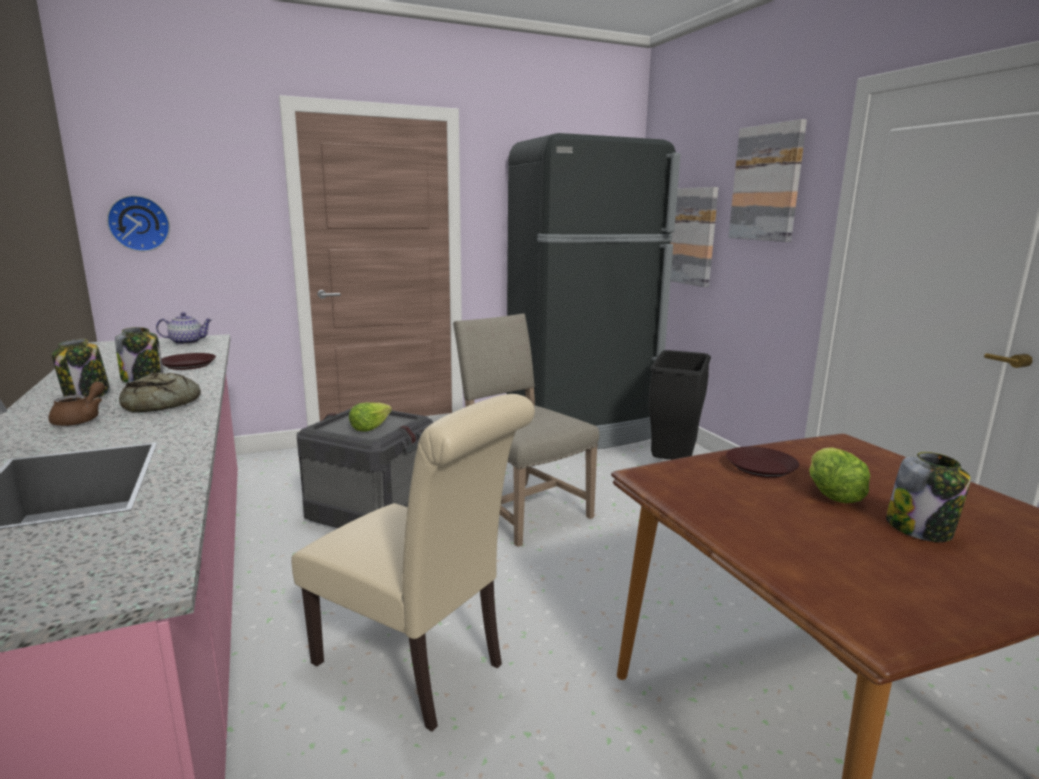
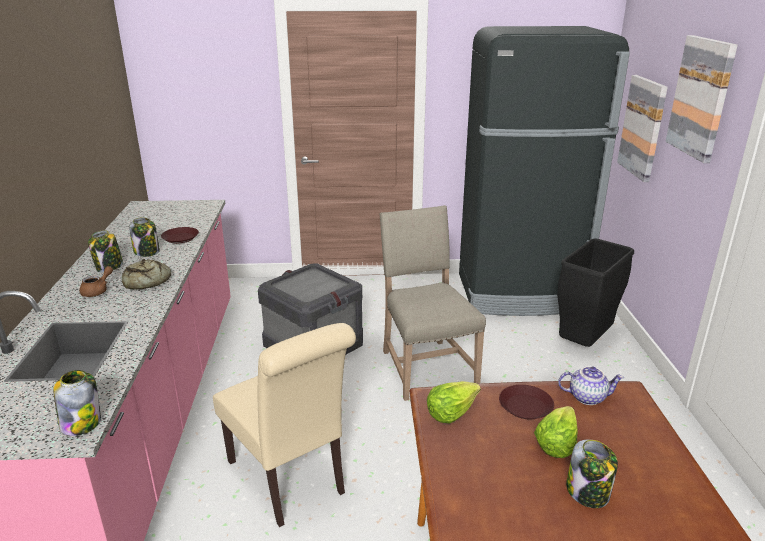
camera: 20 degrees right, 10 degrees up
(139, 223) = (172, 104): wall clock -> none
(143, 566) = (81, 423): none -> jar
(187, 342) = (192, 208): teapot -> teapot (587, 397)
(370, 427) = (311, 288): lettuce -> lettuce (451, 412)

